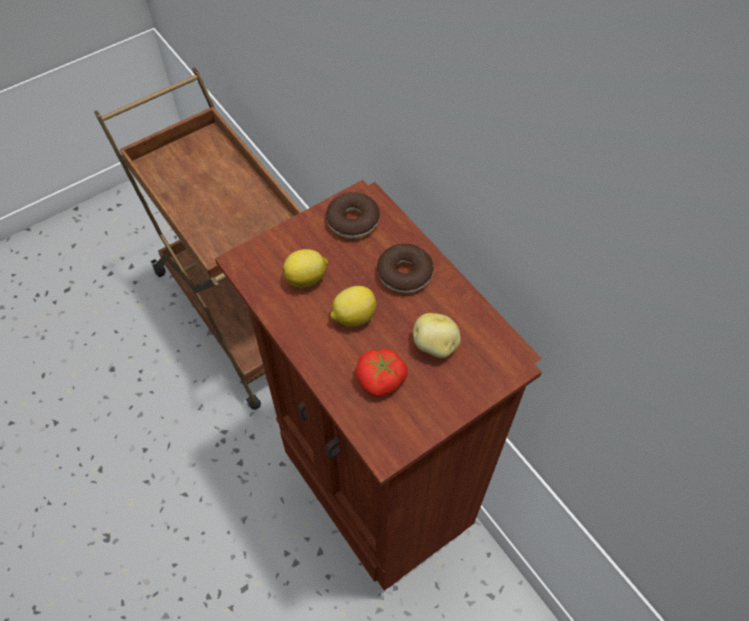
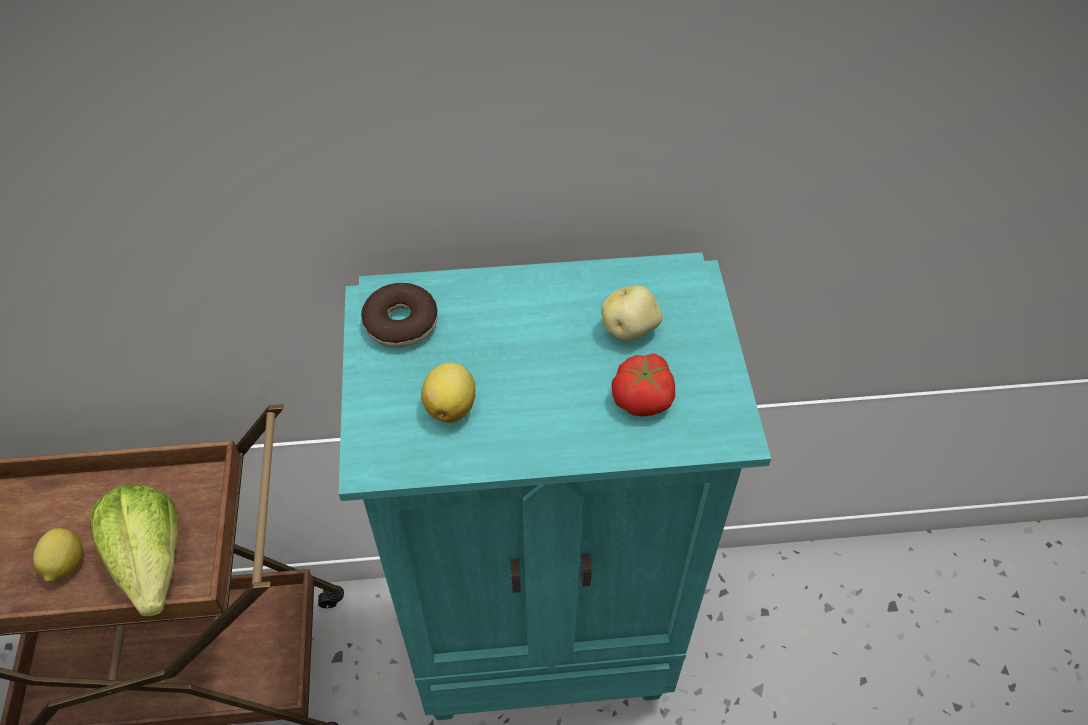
camera: 60 degrees left, 5 degrees down
(221, 231) = (151, 562): none -> lettuce
(353, 316) = (540, 385): lemon -> lemon (65, 565)
(375, 496) = (543, 651): brown cabinet -> turquoise cabinet
(404, 274) = (515, 310): donut -> none

